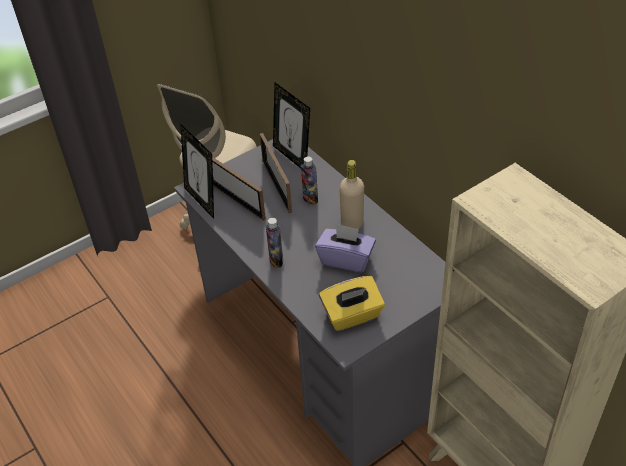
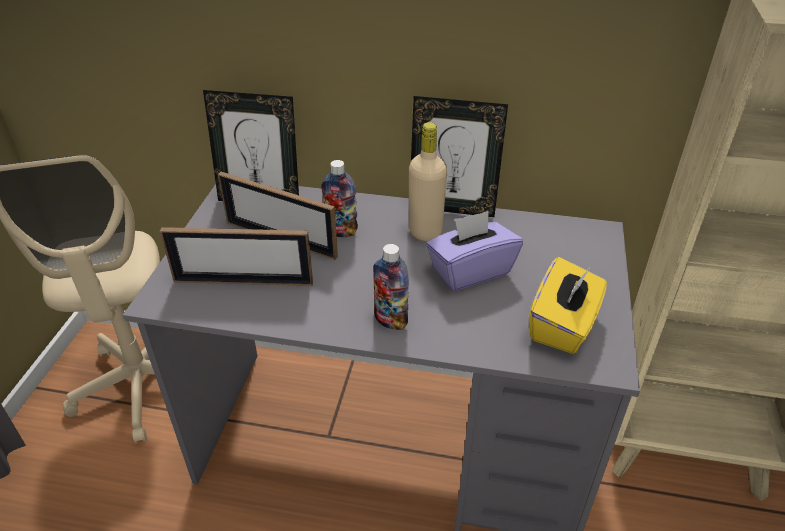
camera: 45 degrees left, 5 degrees down
(202, 201) = (193, 308): picture frame -> picture frame (452, 208)

